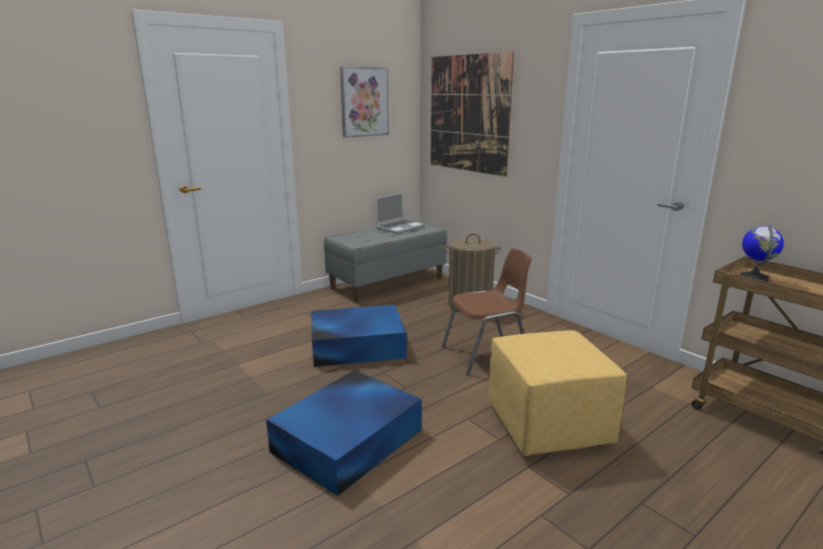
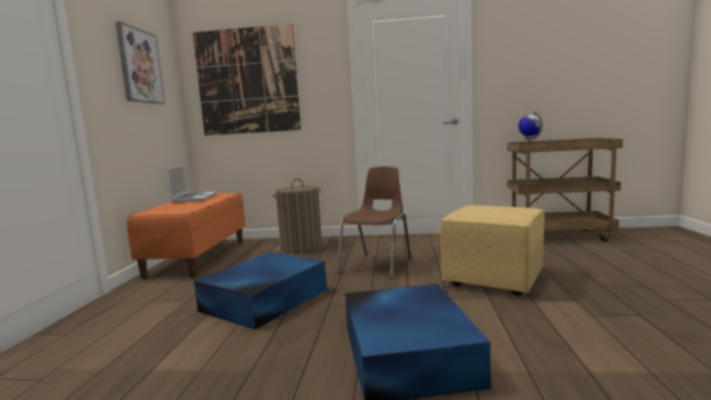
camera: 45 degrees left, 10 degrees down
(387, 283) = (197, 258): grey bench -> orange bench

